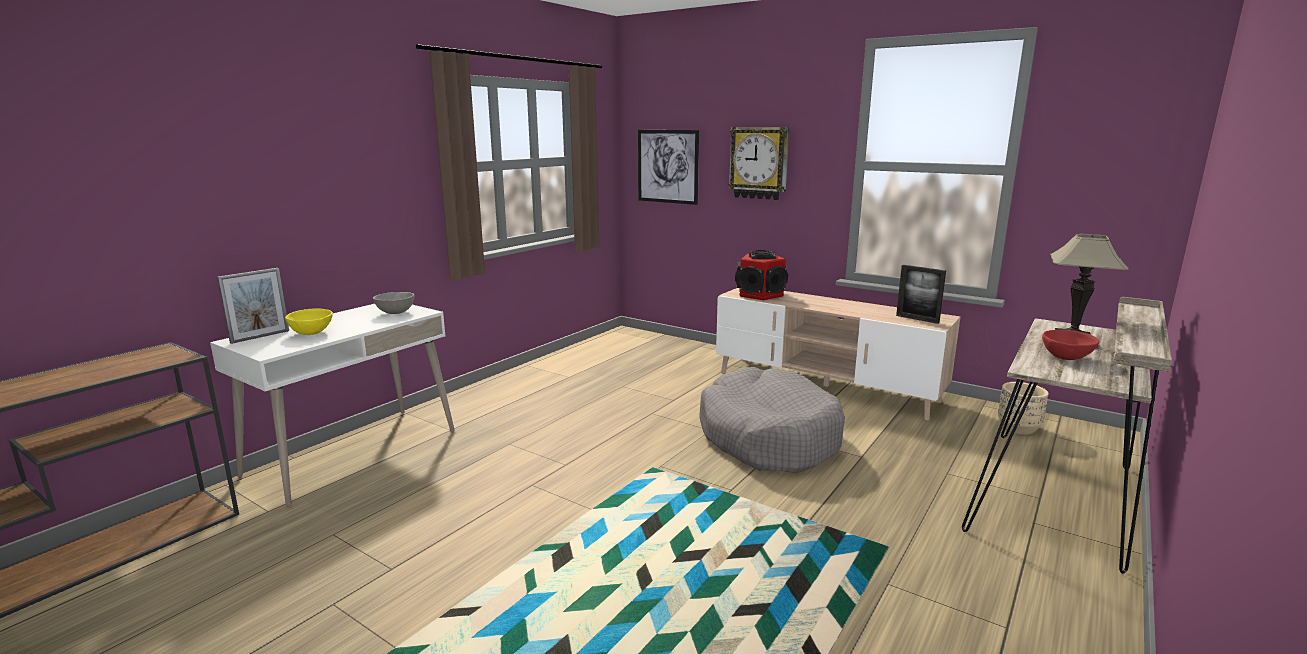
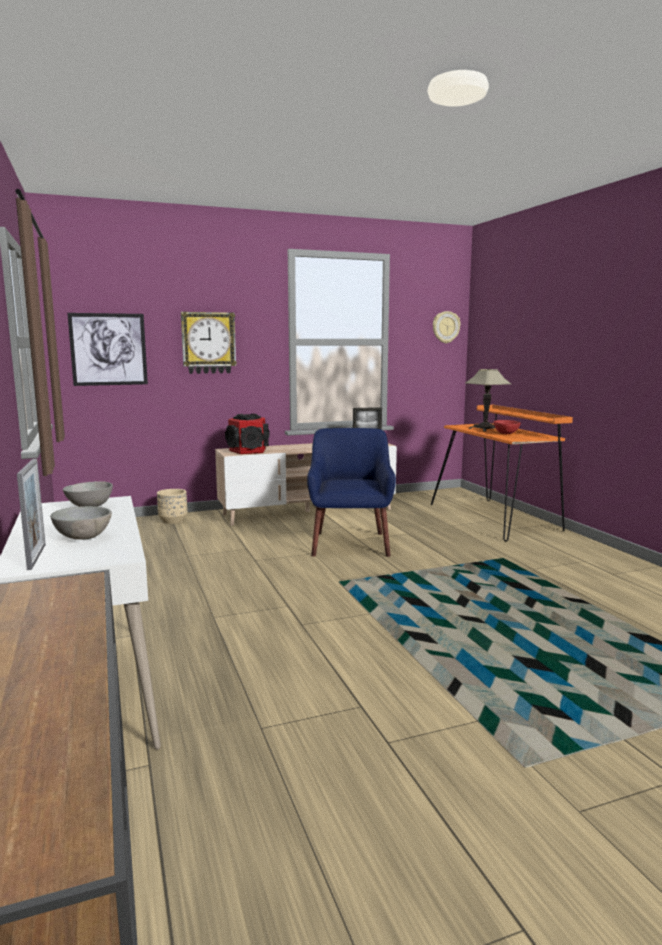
camera: 55 degrees left, 5 degrees down
(312, 333) = (83, 537): yellow bowl -> grey bowl
(768, 437) = (350, 543): grey dog bed -> blue armchair
(1018, 428) = (426, 500): beige planter -> beige planter (173, 521)
(1057, 497) = (496, 518): beige desk -> orange desk
(1147, 148) = (445, 327): none -> wall clock

